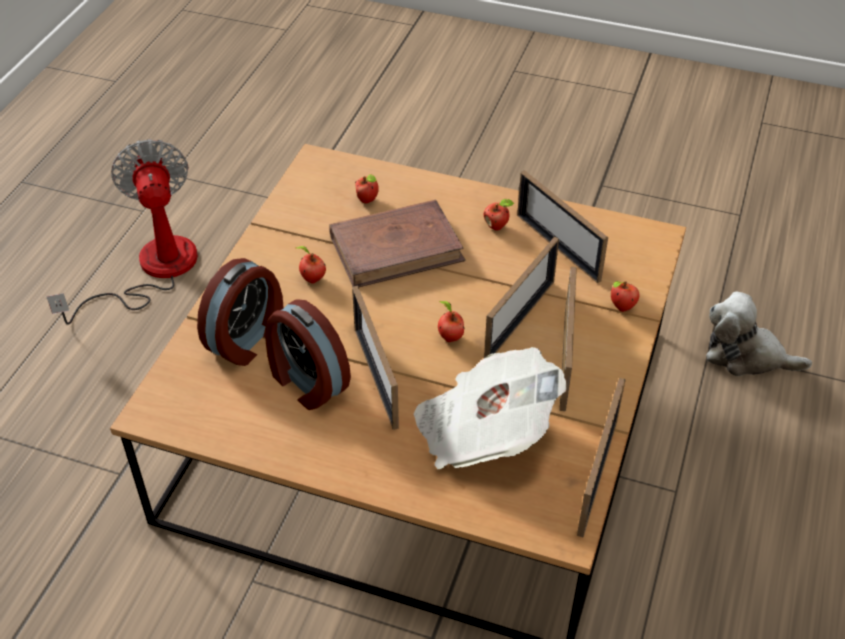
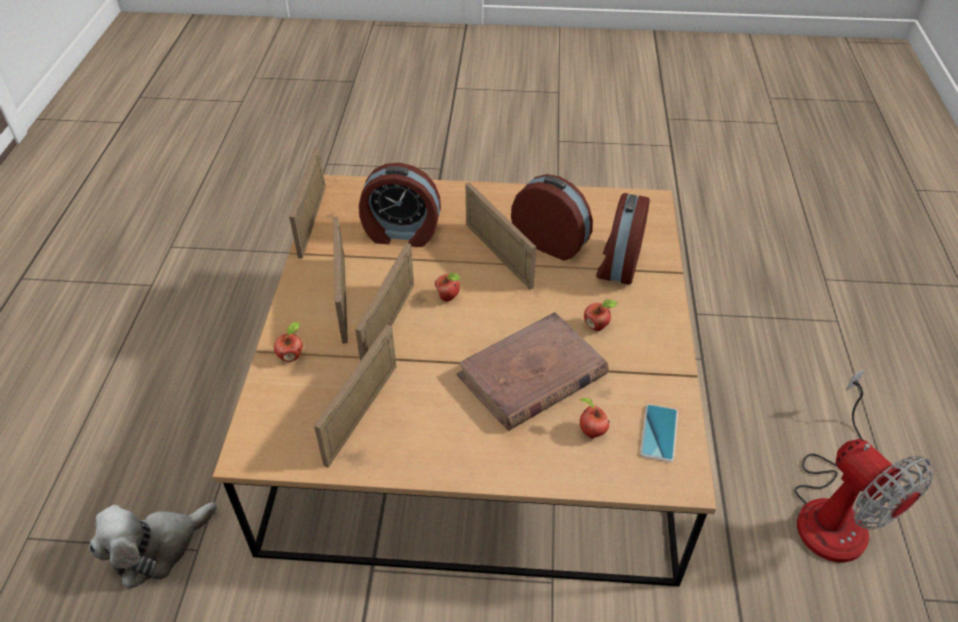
camera: 165 degrees right, 0 degrees up
(313, 190) = (659, 433): none -> phone
(483, 431) = (401, 233): newspaper -> alarm clock
(497, 226) = (433, 427): apple -> none
(558, 247) = (361, 413): picture frame -> picture frame turned 105 degrees counterclockwise
(746, 356) = (157, 548): plush toy -> plush toy turned 135 degrees clockwise

